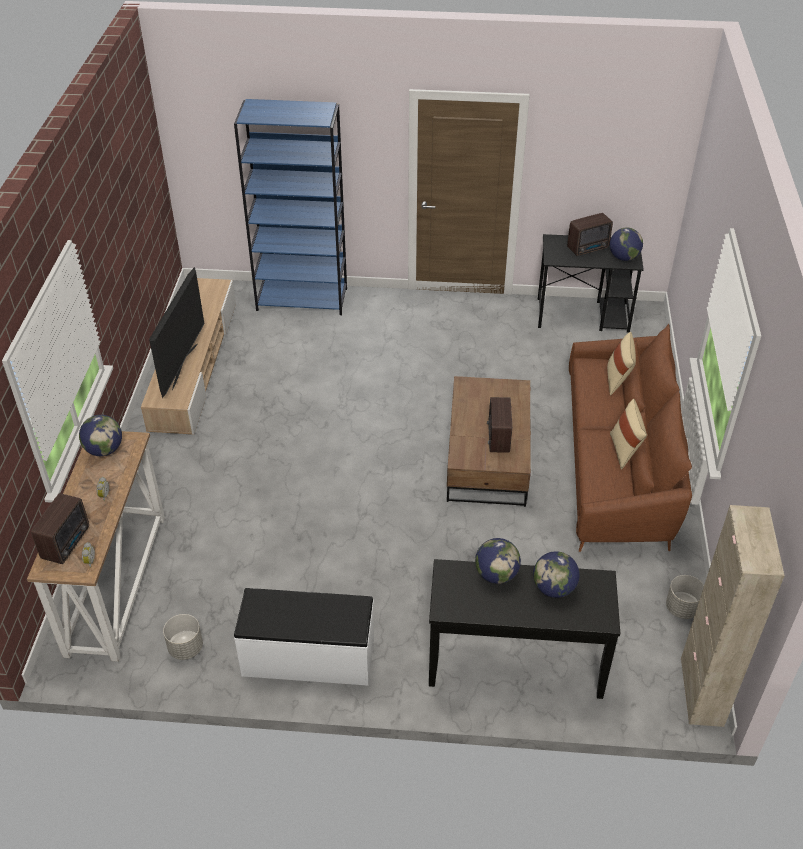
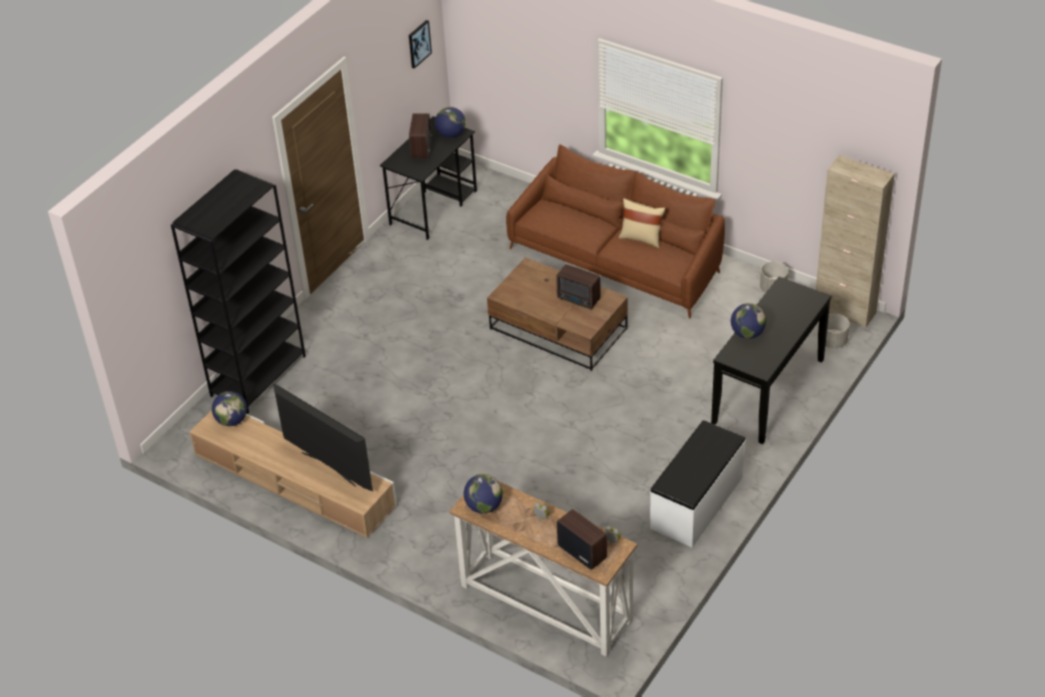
camera: 60 degrees left, 0 degrees up
(185, 648) = (644, 574): grey planter -> grey planter (833, 342)
(302, 299) = (258, 375): blue bookcase -> black bookcase
(554, 588) = (776, 310): globe -> globe (232, 420)
(618, 380) = (564, 209): beige pillow -> none
(647, 152) = (419, 43): none -> picture

